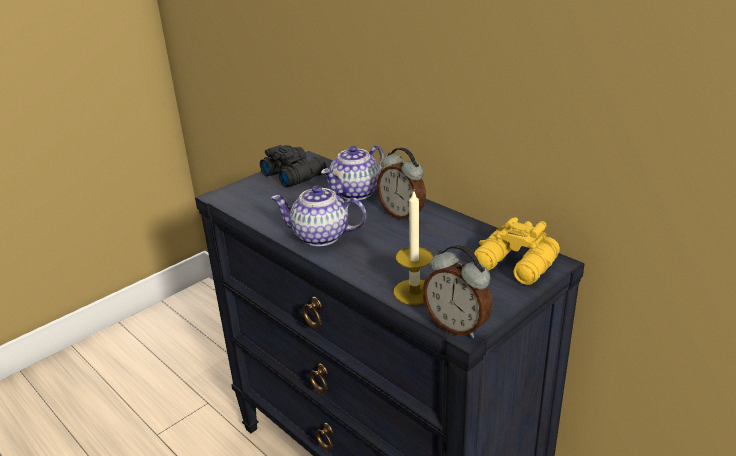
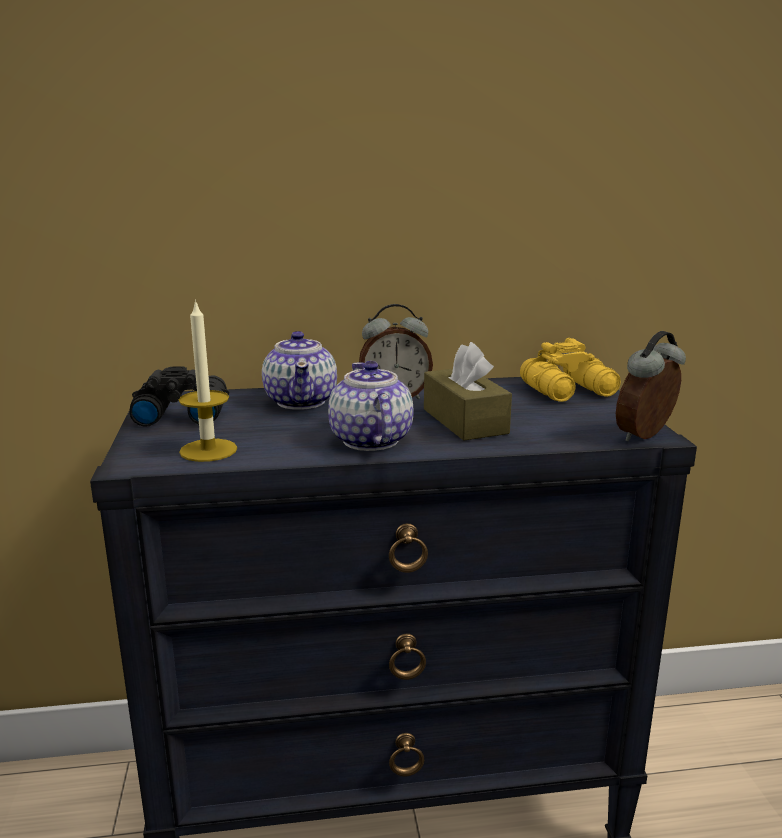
camera: 55 degrees left, 10 degrees down
(321, 236) = (370, 441): teapot -> teapot turned 120 degrees clockwise
(393, 251) = (465, 421): none -> brown tissue box
(414, 292) = (561, 435): candle -> candle (208, 450)
(457, 326) = (646, 436): alarm clock -> alarm clock turned 150 degrees clockwise

